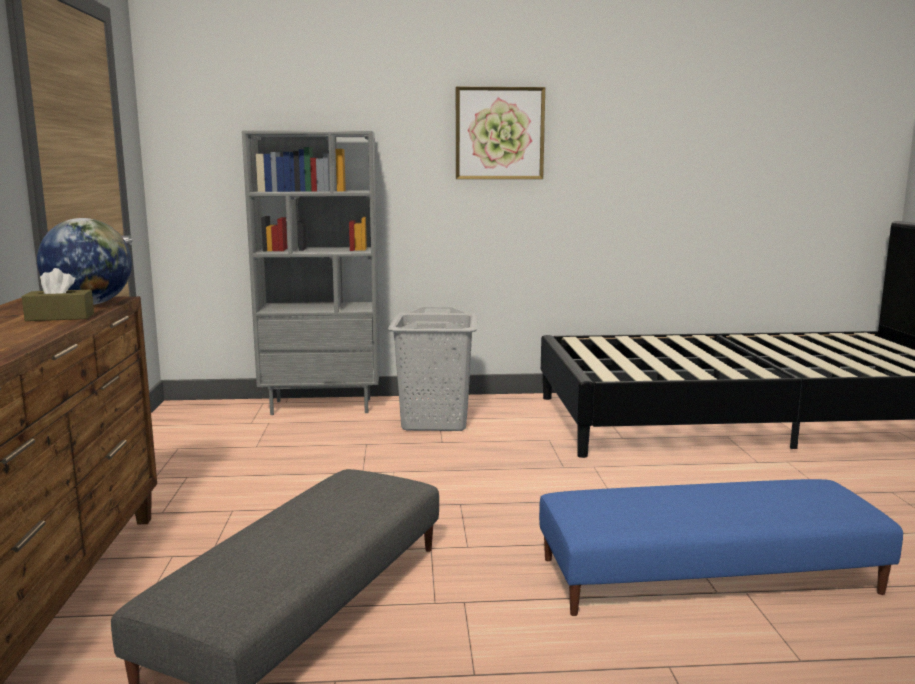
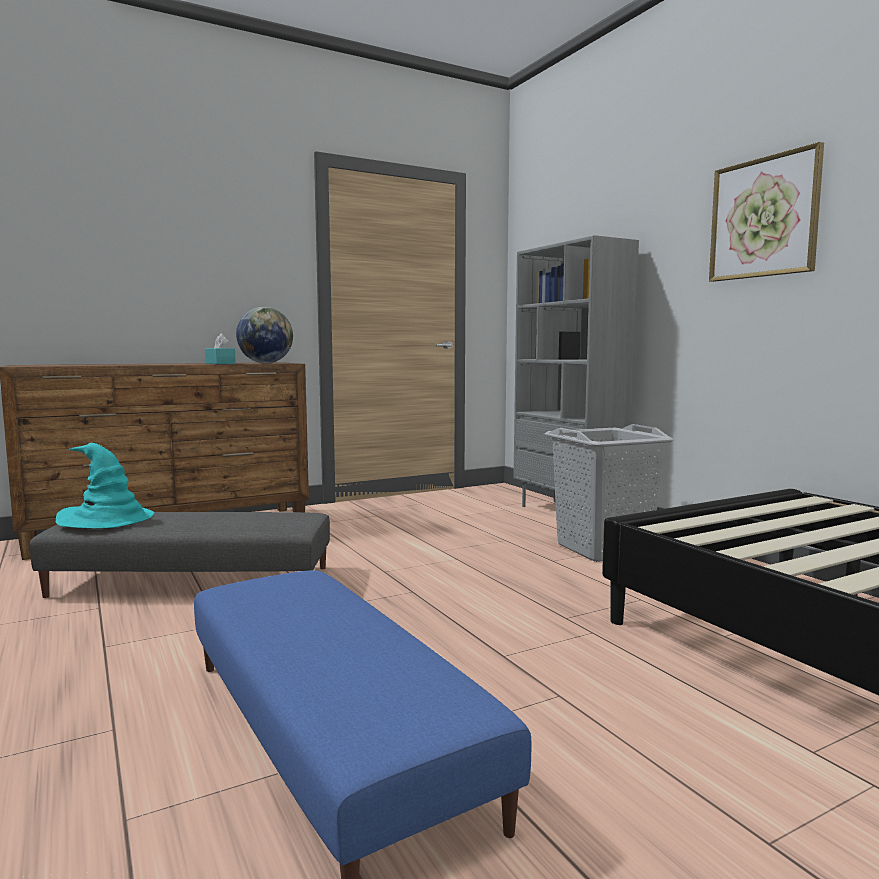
camera: 65 degrees right, 5 degrees down
(60, 317) = (220, 363): brown tissue box -> turquoise tissue box
(225, 585) = (107, 520): none -> turquoise hat

